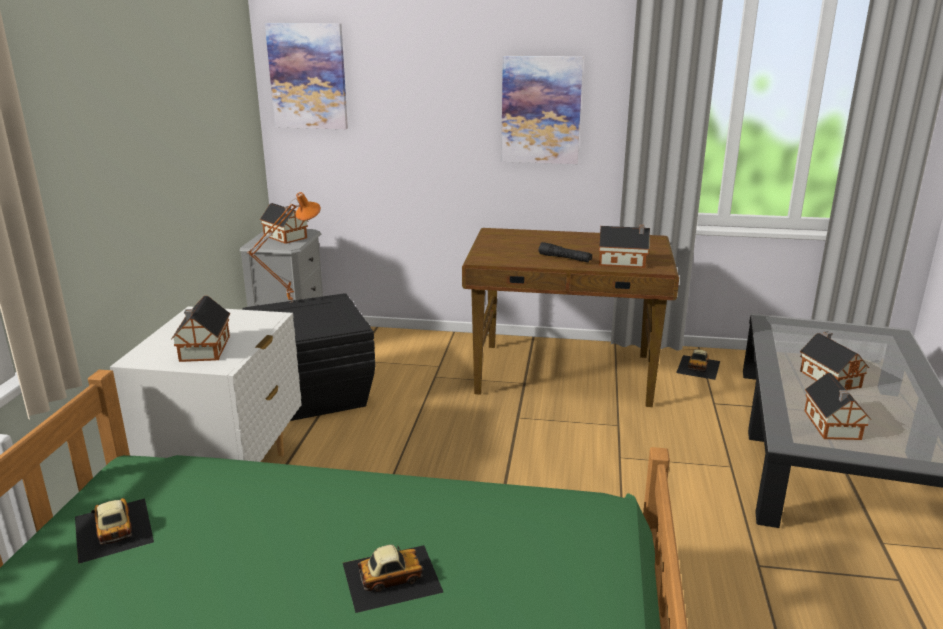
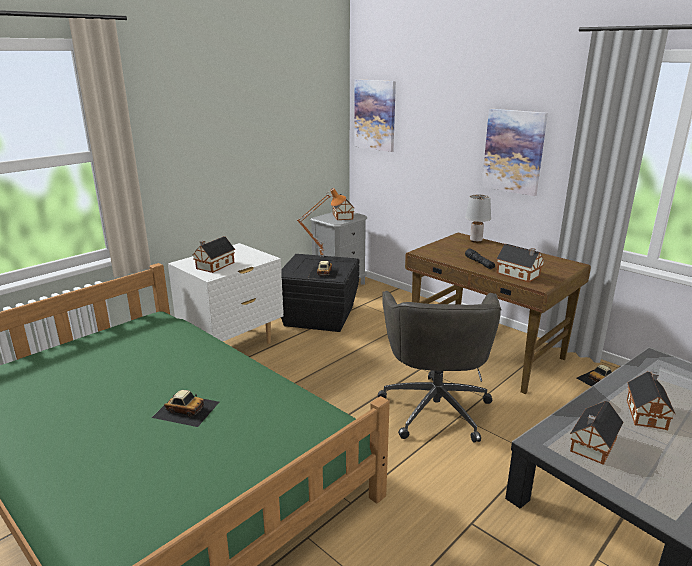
camera: 35 degrees right, 0 degrees up
(113, 529) = (115, 341): toy car -> toy car (324, 272)
(518, 233) = (475, 241): none -> grey table lamp
(584, 457) = (435, 407): none -> grey office chair

